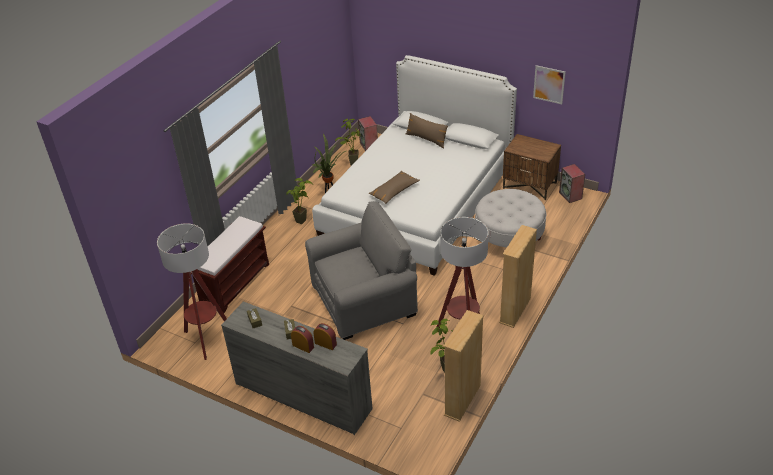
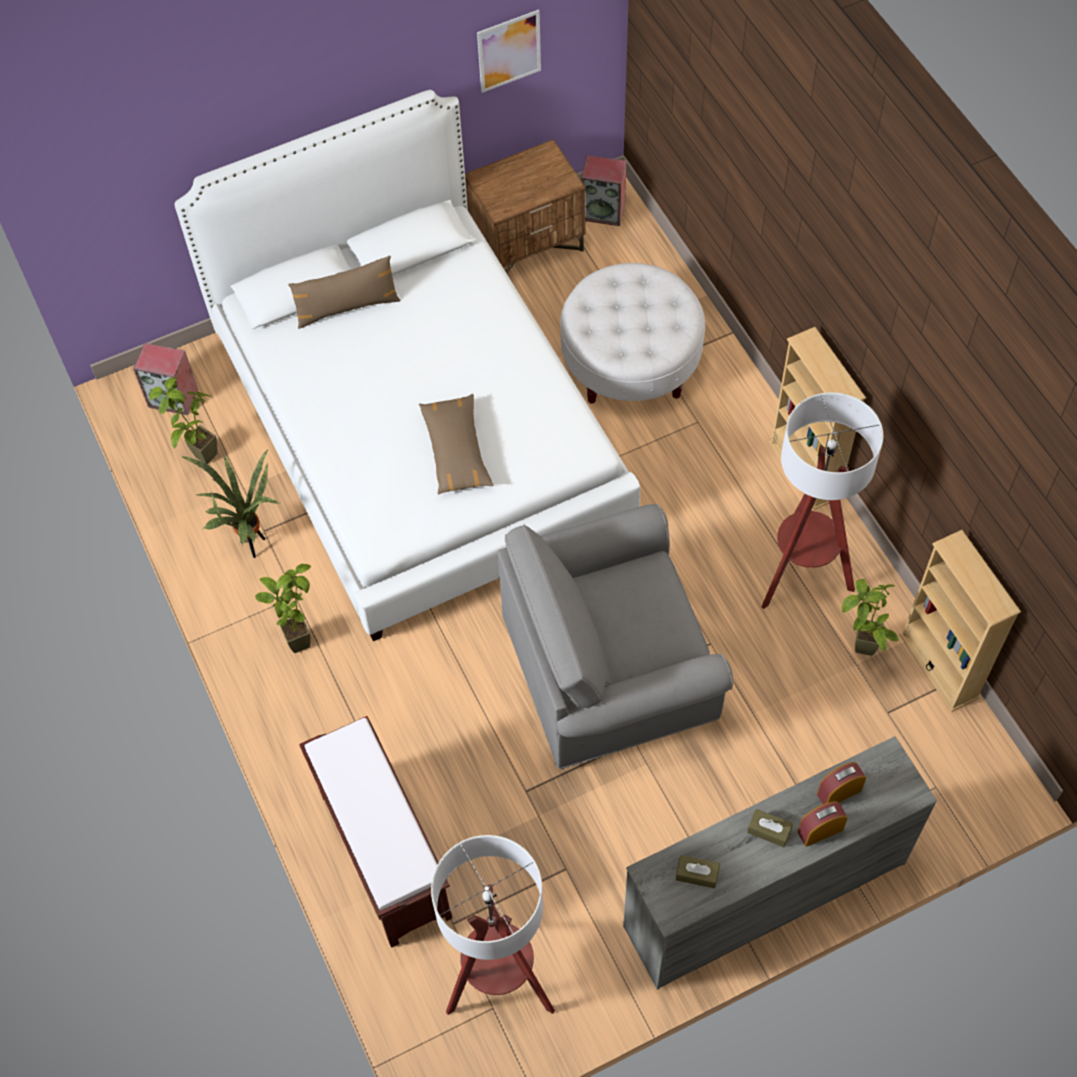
camera: 55 degrees left, 20 degrees up
(364, 301) = (609, 669): grey armchair -> grey armchair turned 120 degrees counterclockwise

